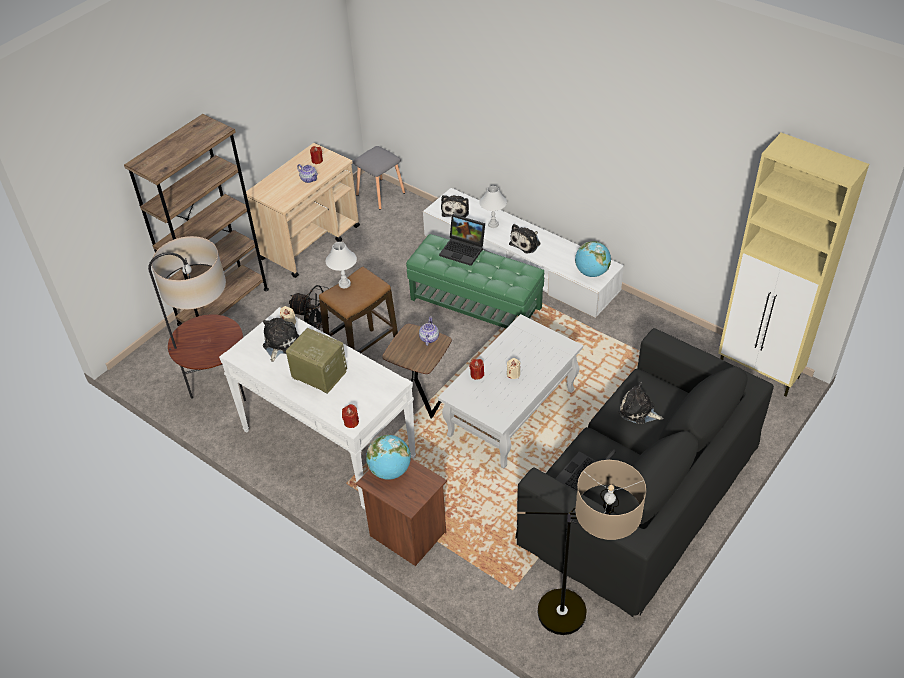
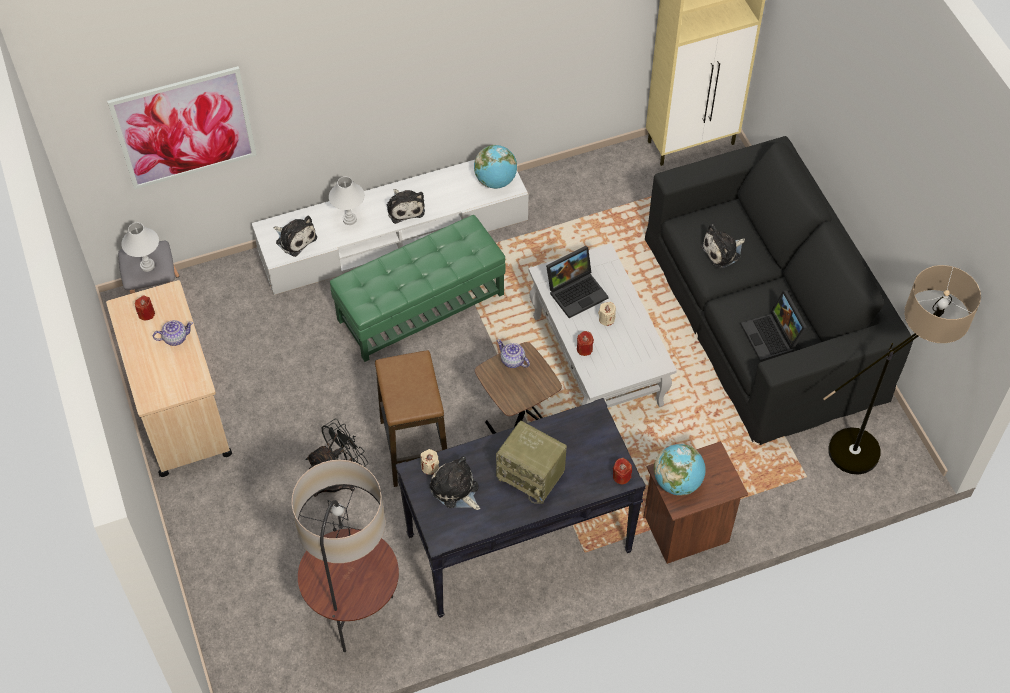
camera: 60 degrees left, 10 degrees up
(223, 306) = (214, 553): brown bookcase -> none
(318, 375) = (532, 475): radio -> radio turned 120 degrees counterclockwise
(327, 444) = (518, 544): white console table -> black console table
(345, 284) = (391, 389): white table lamp -> white table lamp (147, 265)
(423, 79) = (184, 128): none -> picture
(464, 250) = (387, 264): laptop -> laptop (577, 291)

